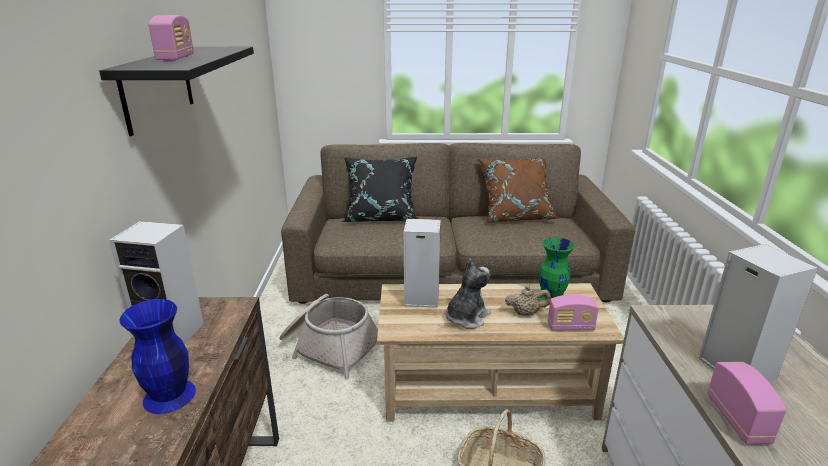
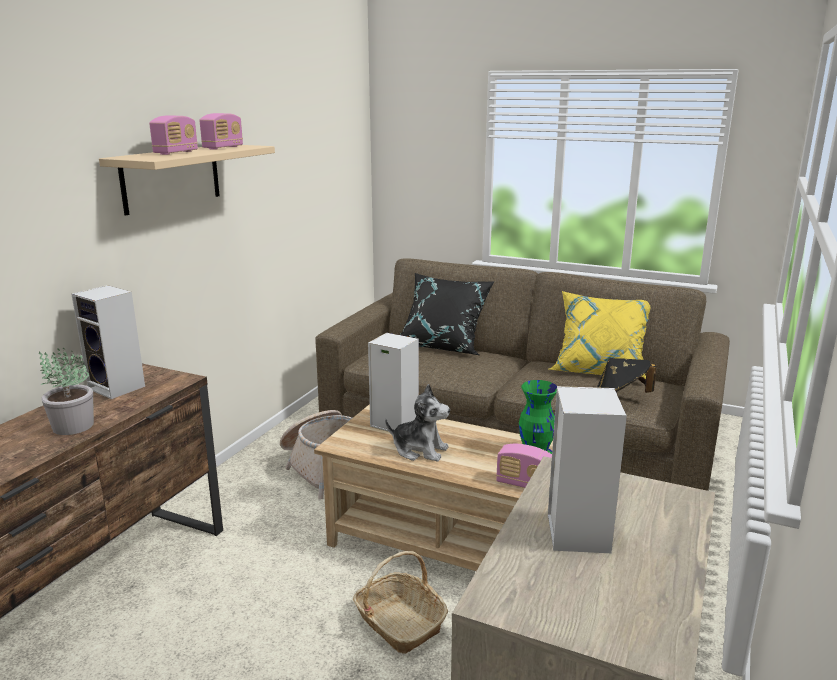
camera: 25 degrees right, 5 degrees down
(158, 87) = (171, 178): black shelf -> beige shelf
(168, 396) = (72, 426): blue vase -> potted plant
(466, 318) = (420, 450): plush toy -> plush toy turned 45 degrees clockwise
(515, 216) = (600, 370): brown pillow -> yellow pillow
(526, 313) = (488, 460): beige teapot -> none
(553, 235) = (621, 396): none -> black hat
(737, 419) = (509, 569): radio -> radio (223, 148)

